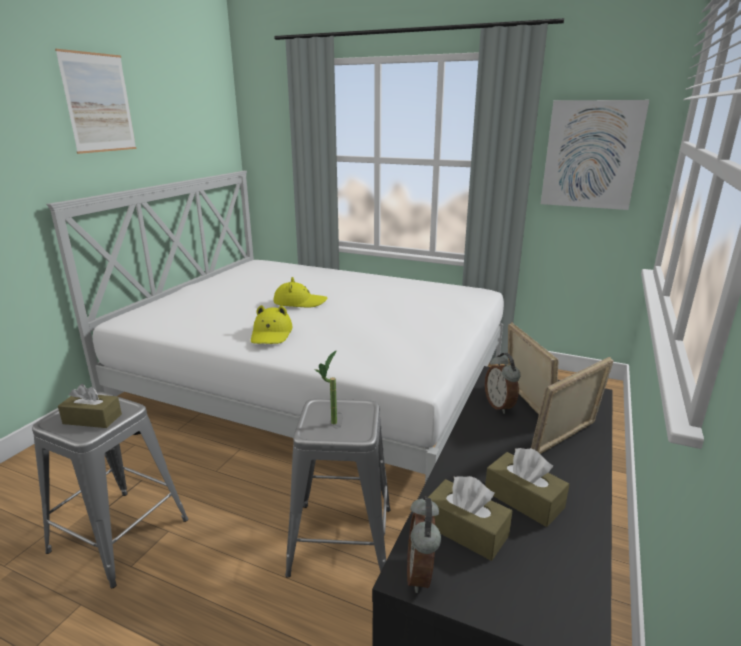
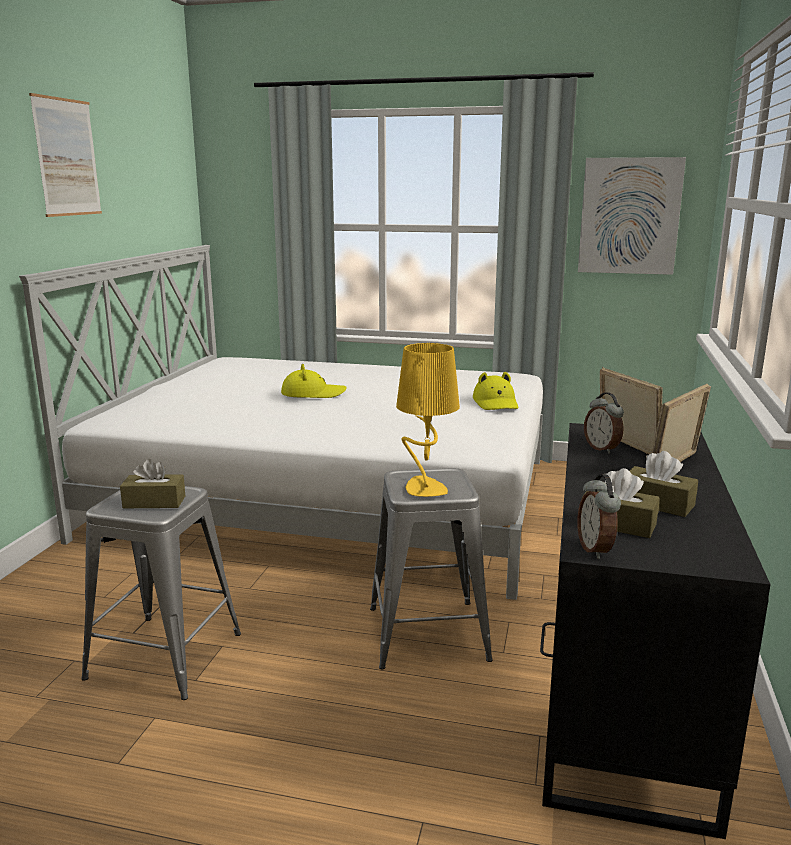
camera: 10 degrees left, 5 degrees down
(271, 334) = (300, 423): yellow hat -> yellow hat (496, 403)
(329, 425) = (424, 488): potted plant -> yellow table lamp

